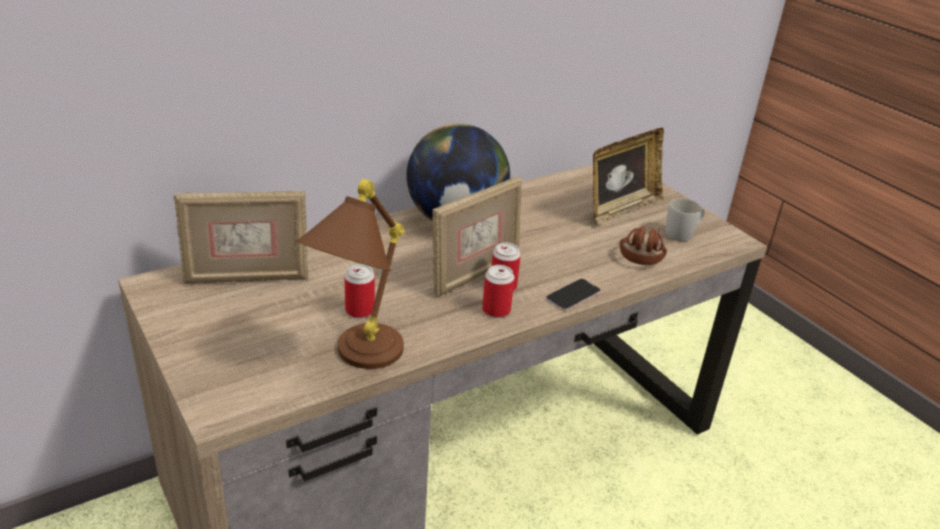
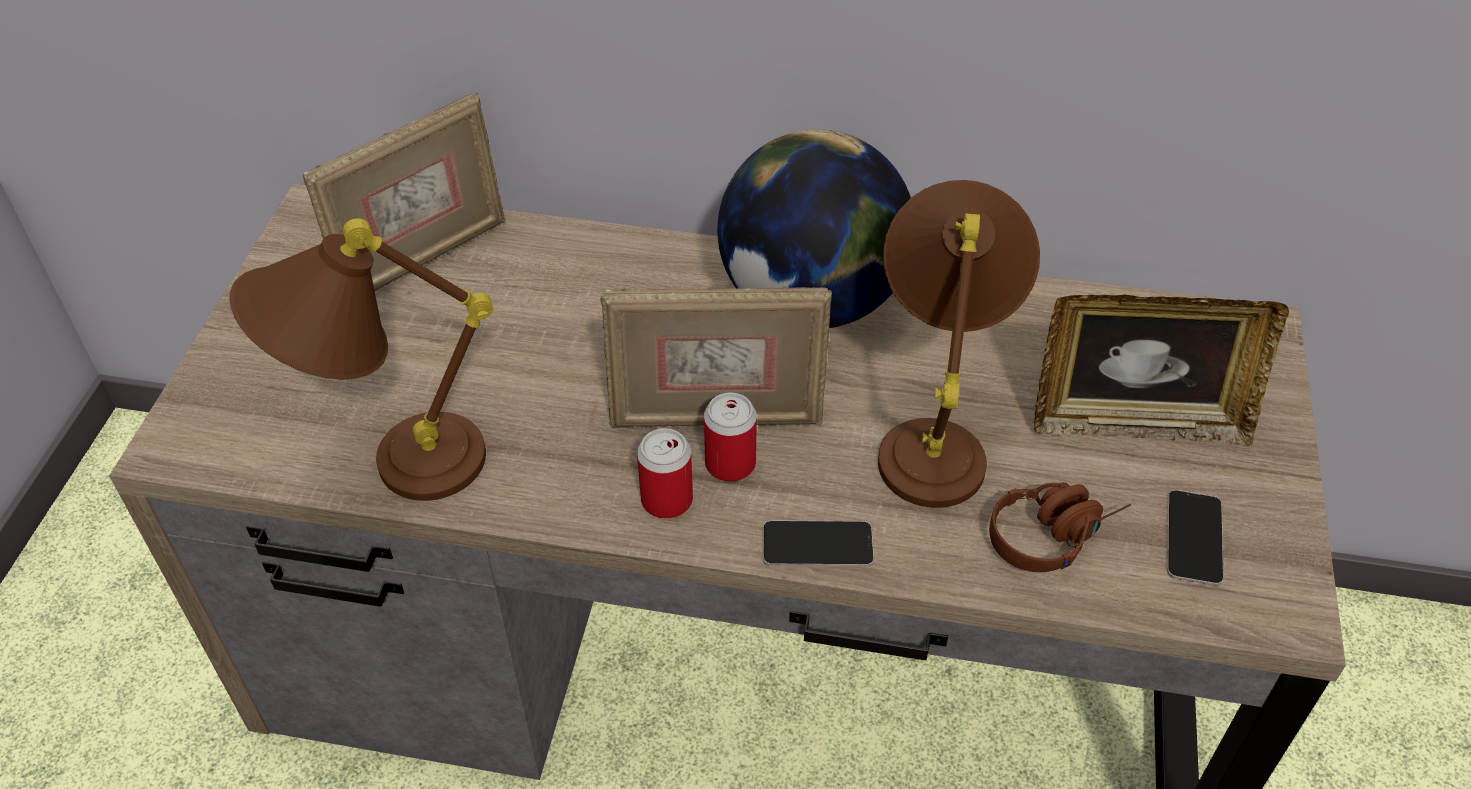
camera: 45 degrees right, 15 degrees up
(247, 278) = (423, 258): picture frame -> picture frame turned 75 degrees counterclockwise
(360, 310) = (490, 389): can -> none
(562, 242) = (935, 434): none -> brown table lamp
(683, 233) = (1194, 538): white mug -> phone

